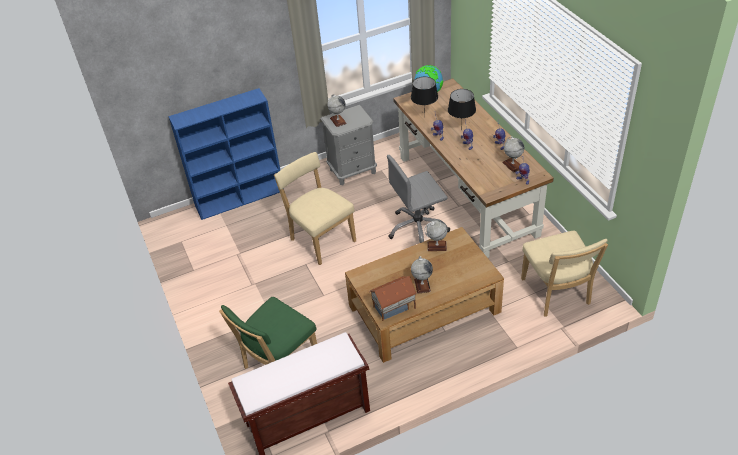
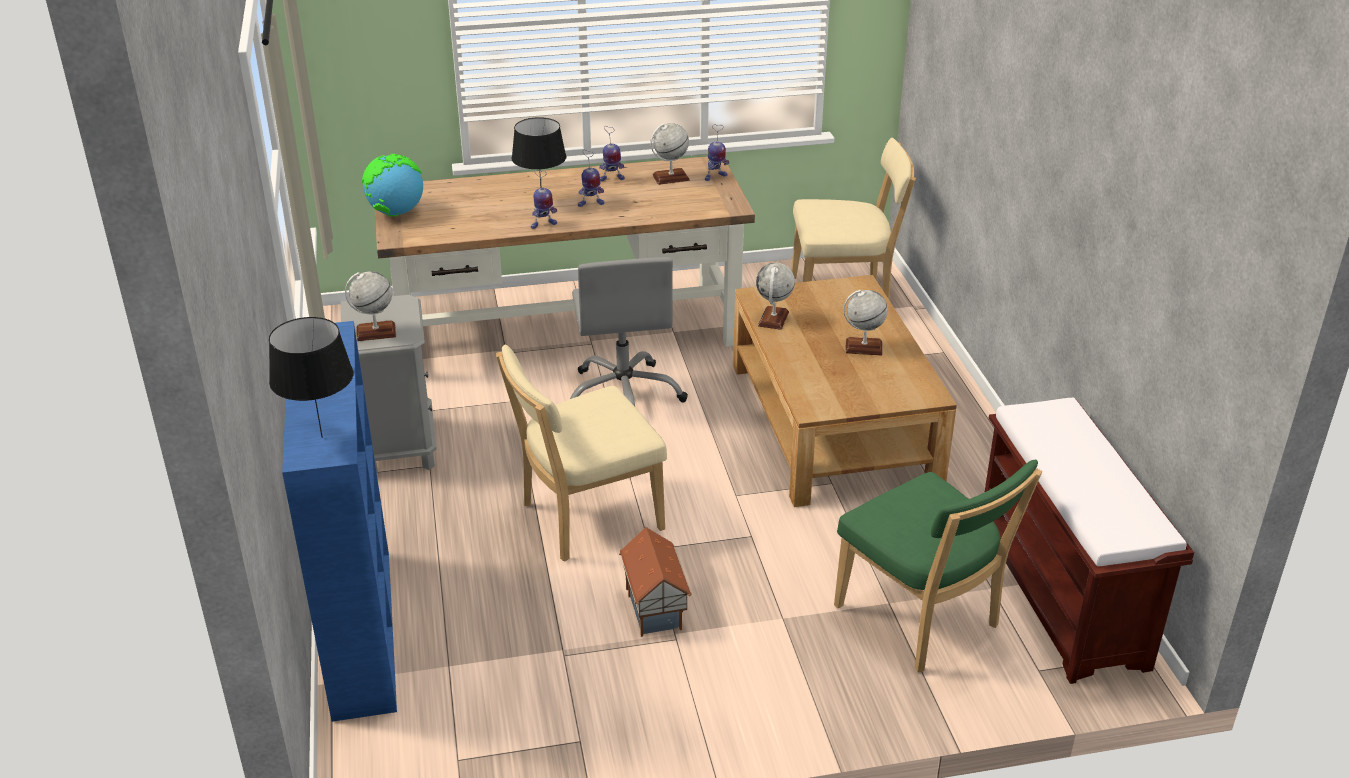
camera: 80 degrees left, 10 degrees down
(394, 308) = (910, 382): toy house -> toy house (656, 607)
(425, 117) = (472, 228): black table lamp -> black table lamp (323, 437)

